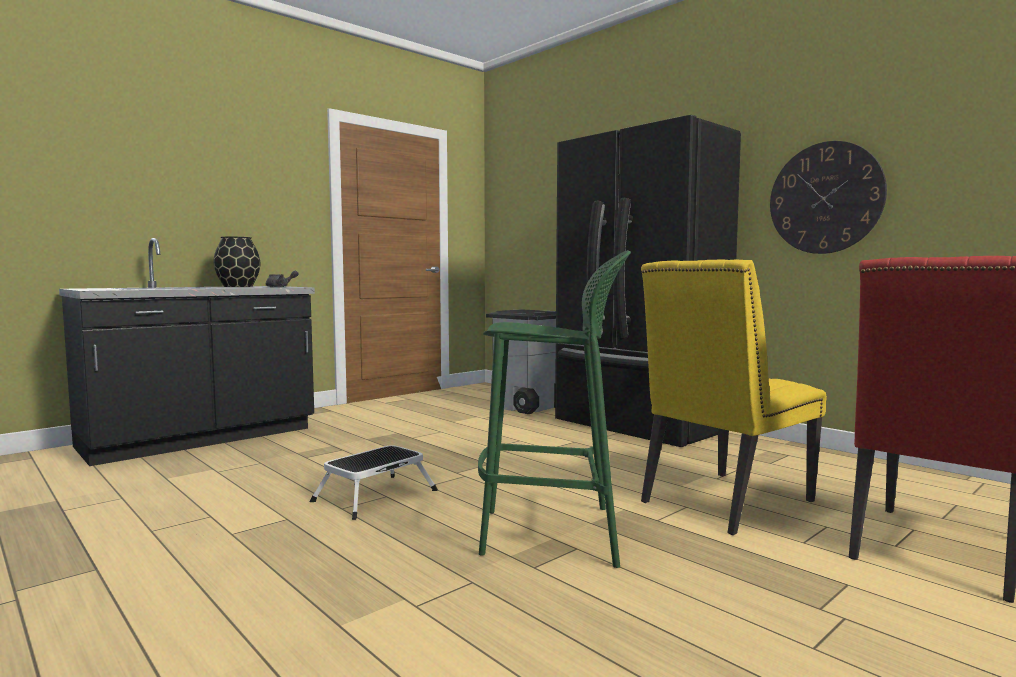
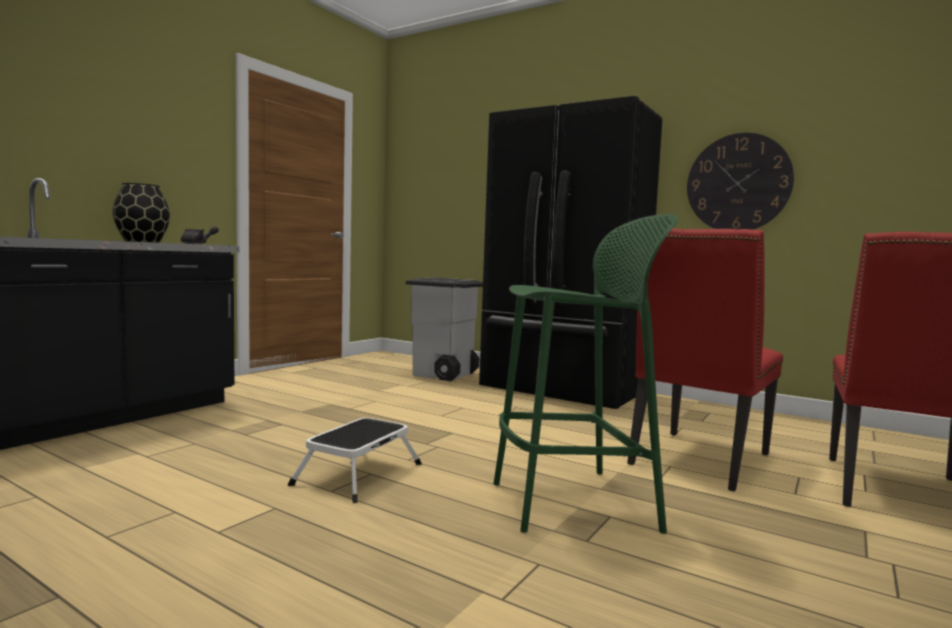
camera: 15 degrees left, 0 degrees up
(727, 501) = (699, 458): yellow chair -> red chair

